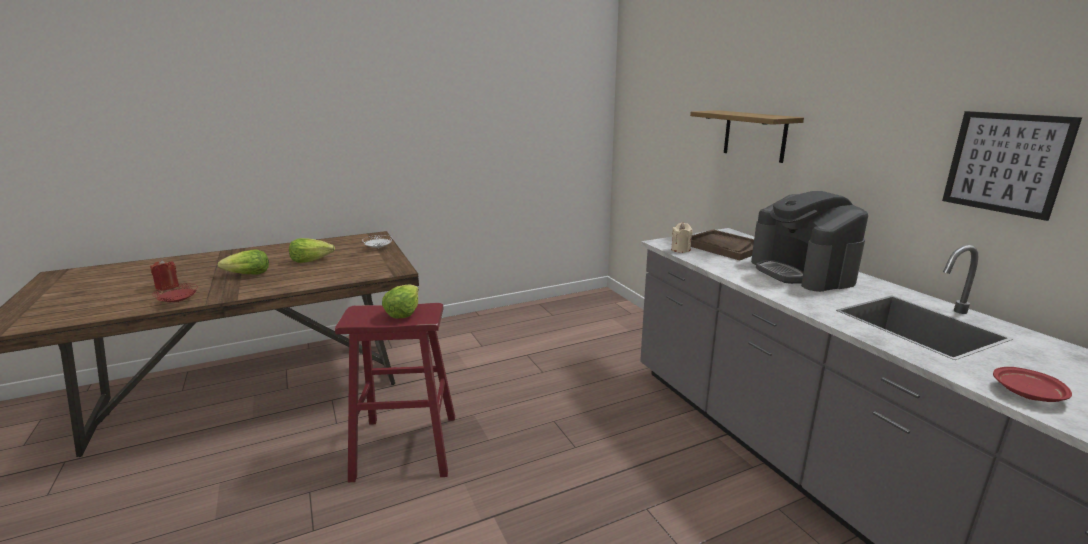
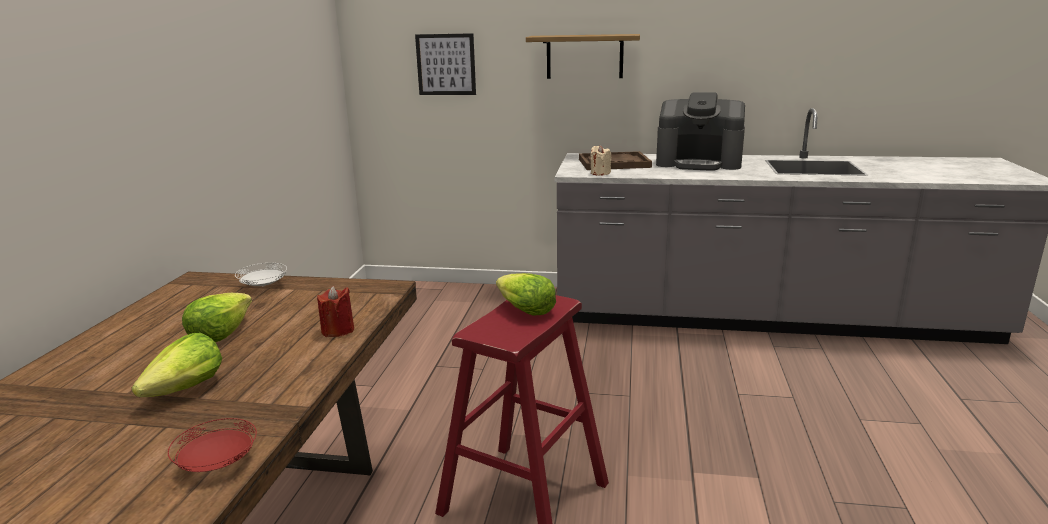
camera: 55 degrees left, 0 degrees up
(167, 287) = (92, 476): red candle -> red candle (338, 330)
(1006, 163) = (808, 50): picture -> picture (446, 64)
(1027, 393) = (916, 176): red plate -> none

